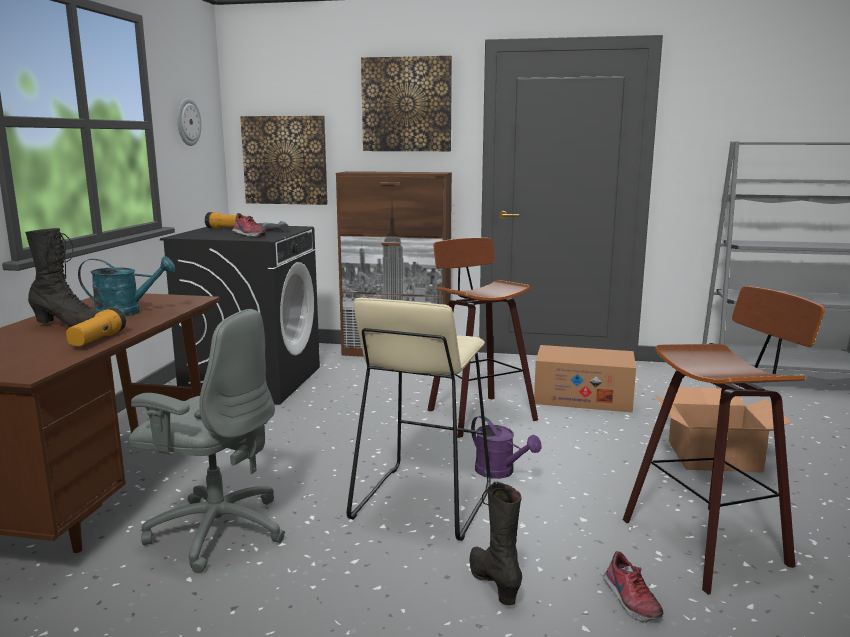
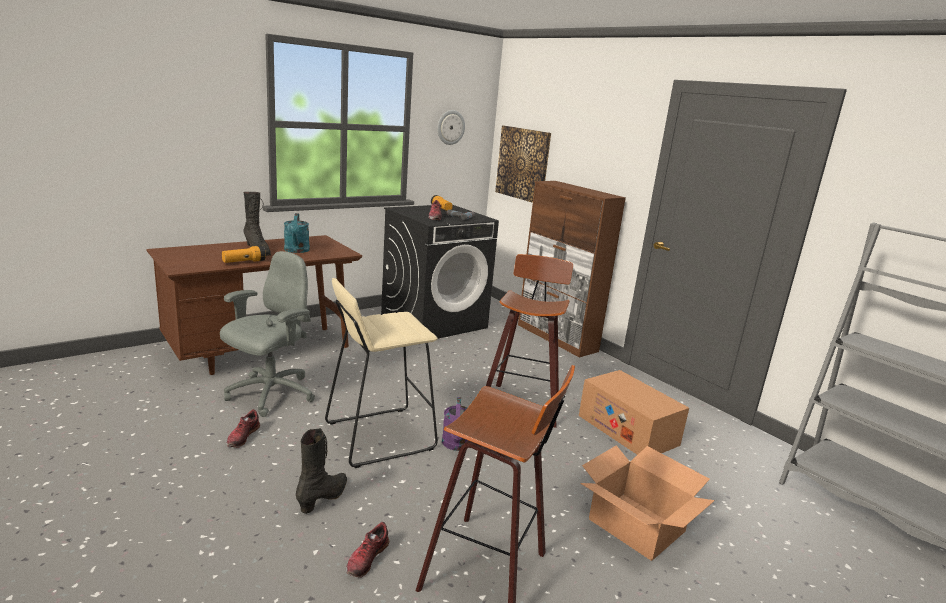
camera: 40 degrees right, 5 degrees up
(127, 312) = (296, 251): turquoise watering can -> turquoise watering can turned 45 degrees clockwise
(217, 530) = (270, 394): grey office chair -> grey office chair turned 120 degrees counterclockwise
(281, 587) = (242, 436): none -> shoe
(406, 104) = (605, 132): picture -> none

